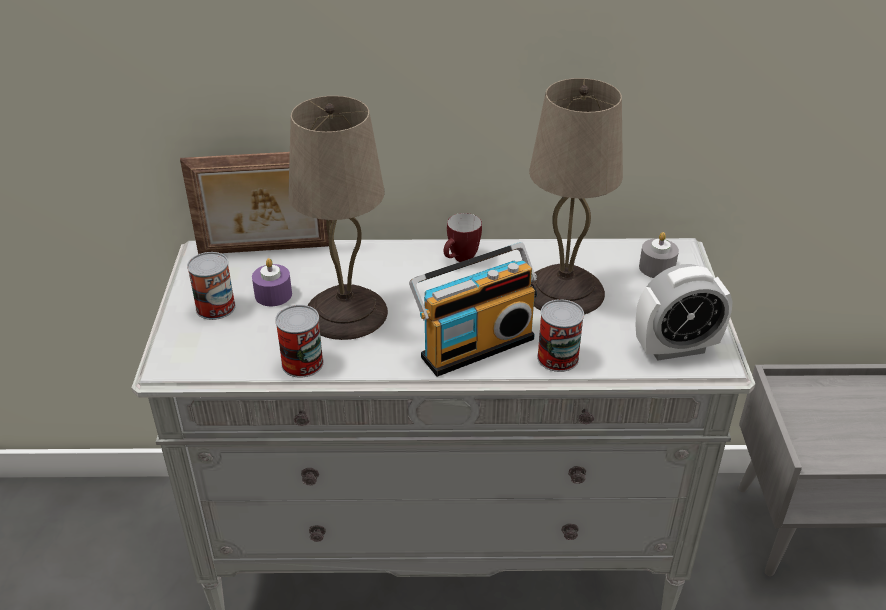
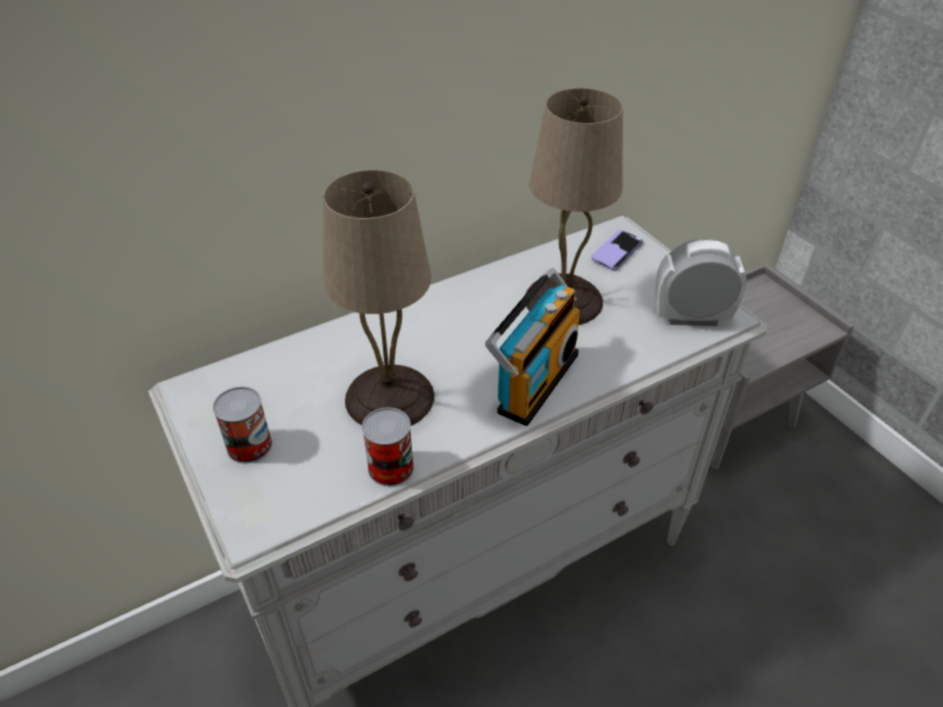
camera: 30 degrees left, 5 degrees up
(266, 251) = (253, 363): picture frame -> none
(273, 294) = (300, 407): purple candle -> none
(460, 260) = (452, 304): mug -> none
(557, 357) = (610, 364): can -> none
(657, 268) = (617, 252): grey candle -> phone
(676, 348) = (691, 318): alarm clock -> alarm clock turned 135 degrees counterclockwise

